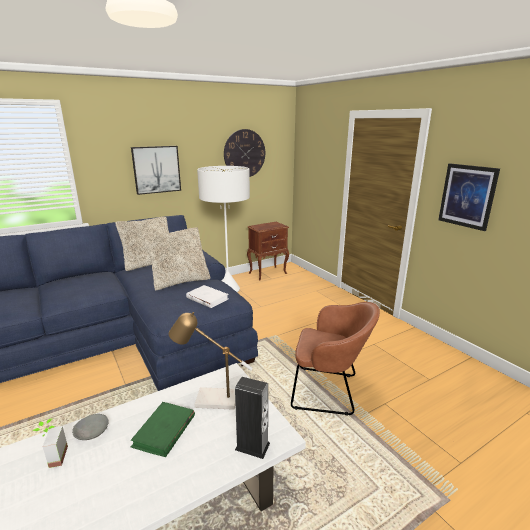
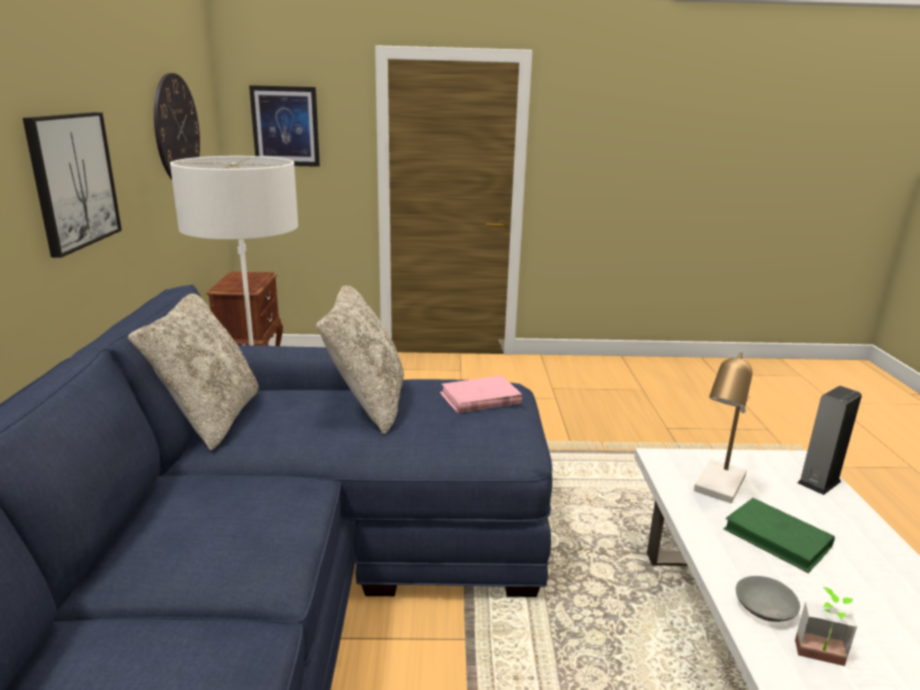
camera: 60 degrees left, 0 degrees up
(207, 298) = (480, 398): white book -> pink book
(328, 392) = (626, 451): brown armchair -> none
(467, 196) = (596, 163): picture -> picture (285, 126)

